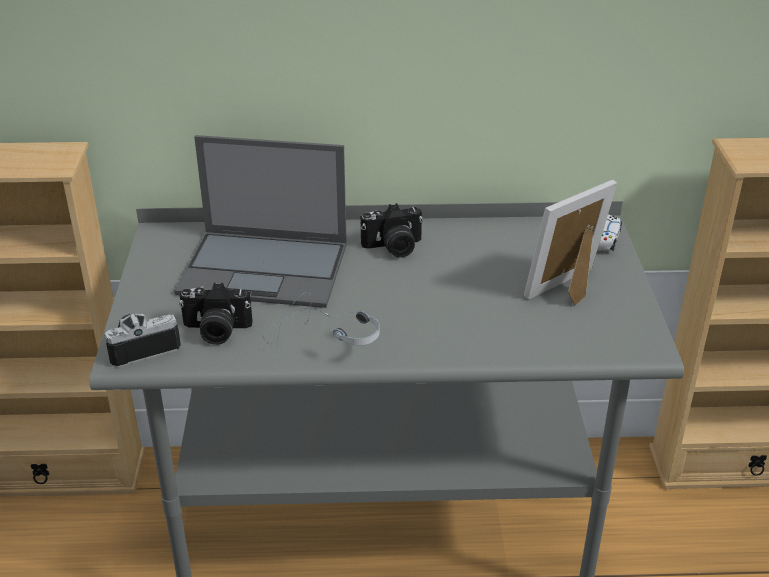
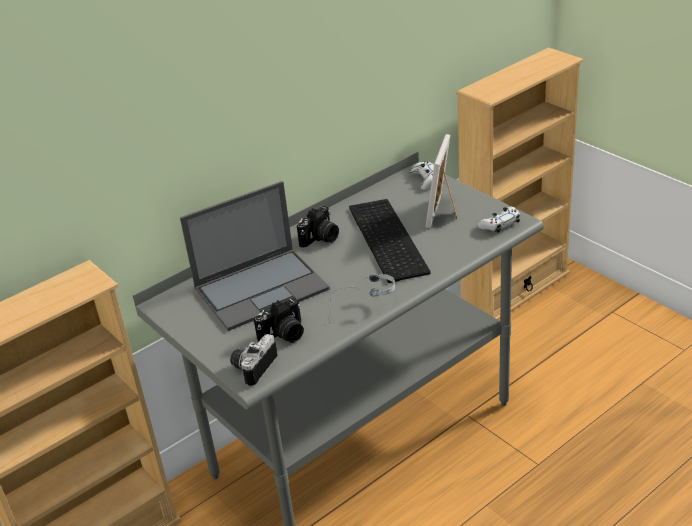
camera: 35 degrees left, 0 degrees up
(459, 284) = (384, 239): none -> keyboard
(620, 340) = (500, 224): none -> white game controller

